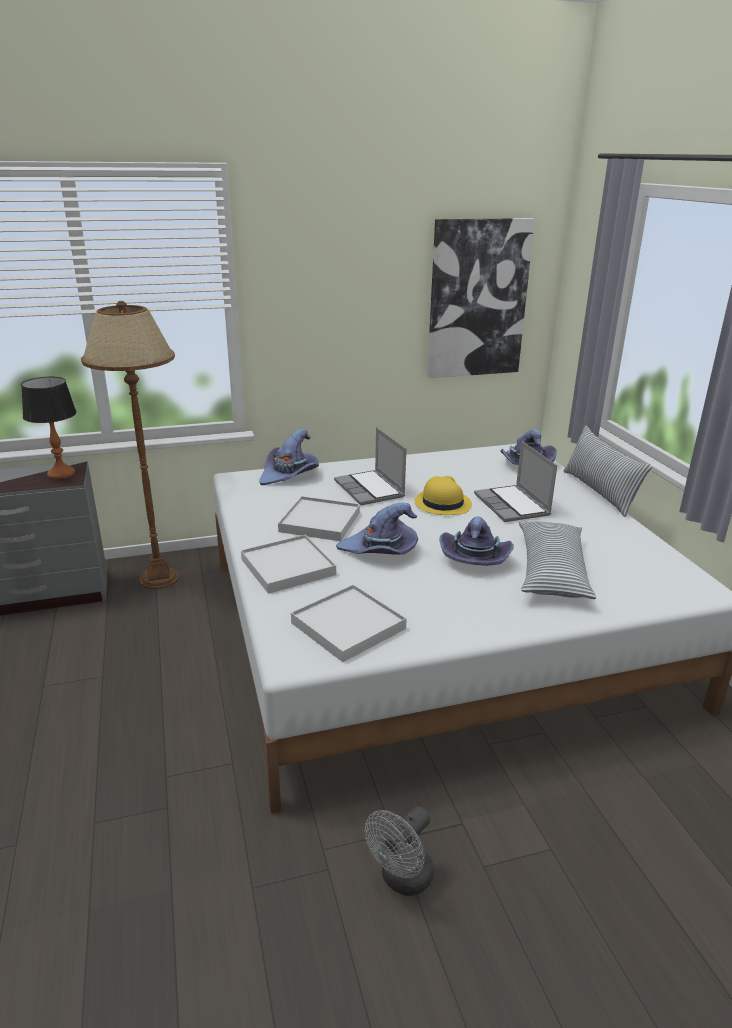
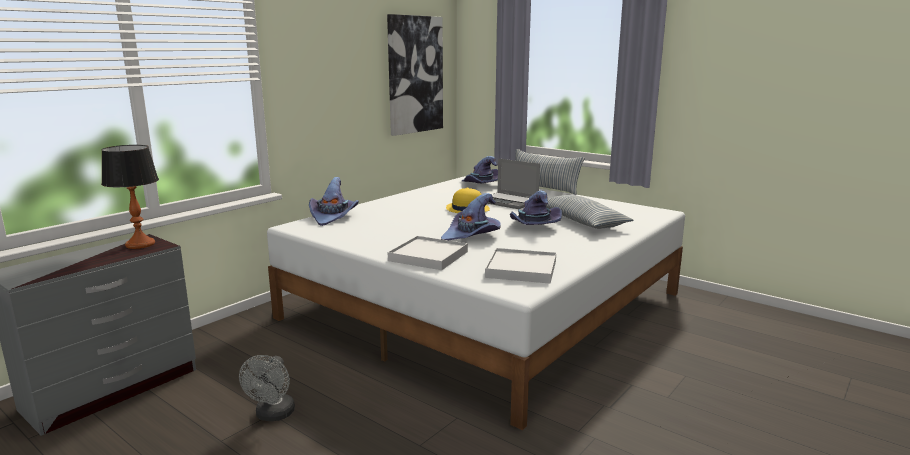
camera: 35 degrees left, 10 degrees down
(159, 579) = (229, 341): brown floor lamp -> none
(320, 522) = (405, 233): white tray -> none
(370, 489) = (408, 212): laptop -> none
(402, 879) = (639, 422): grey fan -> grey fan (273, 415)

